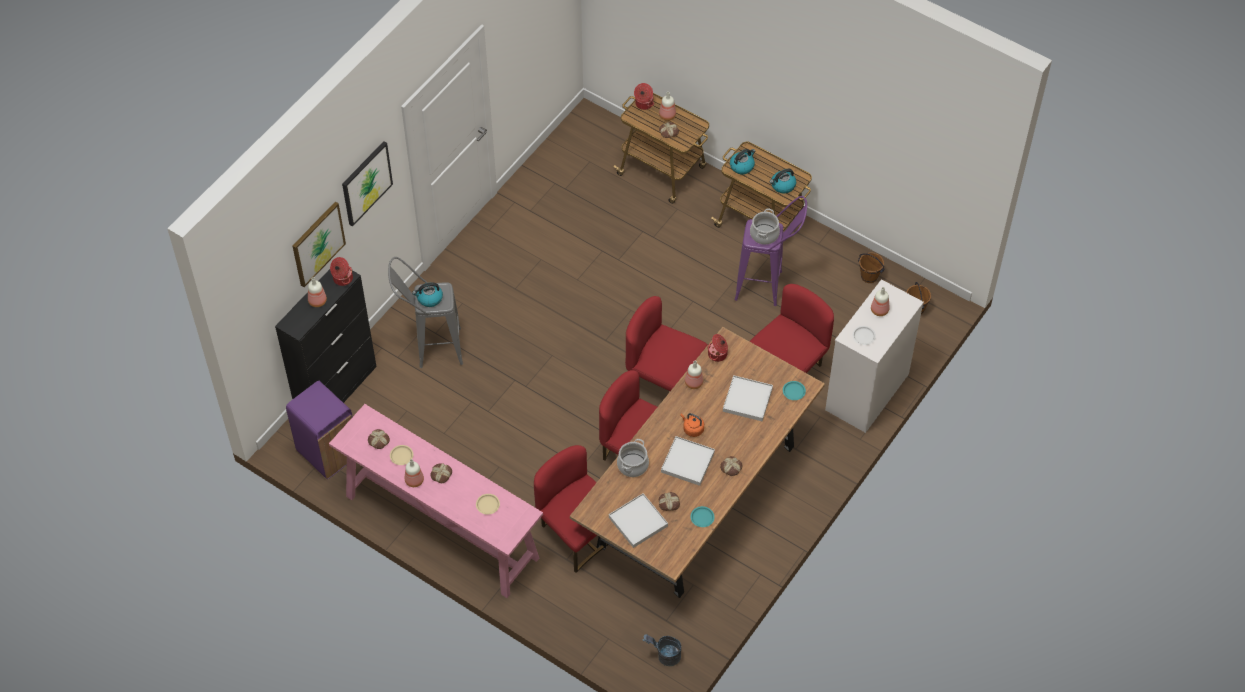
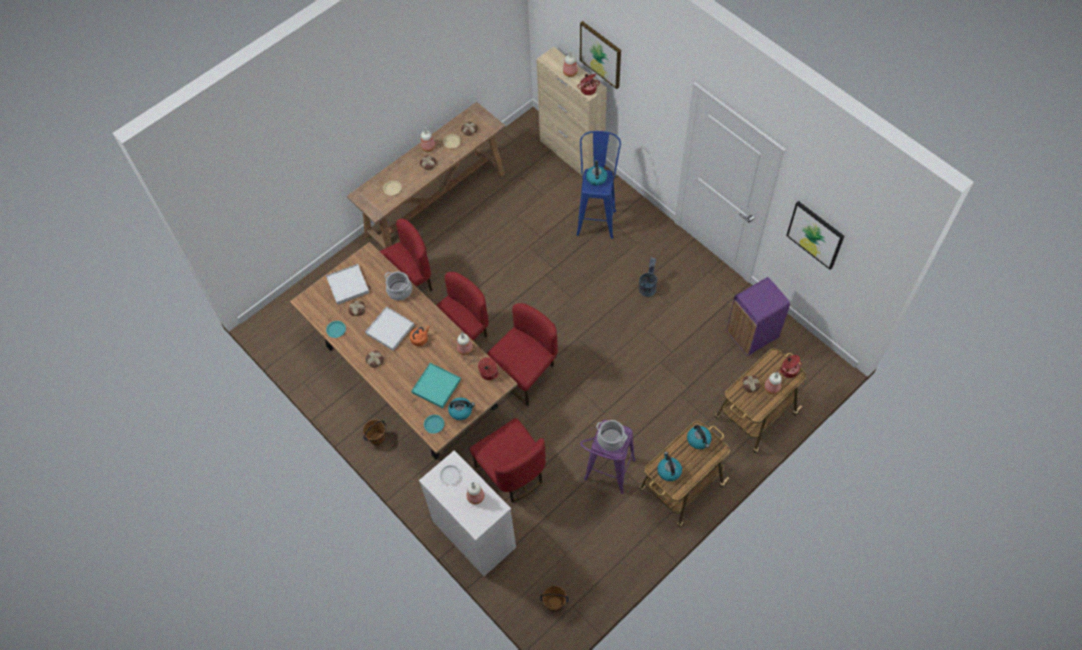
camera: 105 degrees right, 5 degrees up
(328, 452) = (519, 144): purple trash can -> purple trash can (752, 335)
(337, 390) = (571, 155): black cabinet -> beige cabinet
(366, 183) = (648, 81): picture -> picture (815, 234)
(430, 348) = (597, 217): grey stool -> blue stool
(440, 526) = (436, 204): pink console table -> brown console table
(664, 656) = (283, 327): grey bucket -> grey bucket (648, 286)
(747, 400) = (436, 386): white tray -> turquoise tray
(770, 370) = (461, 411): none -> kettle
(869, 276) = (601, 571): brown bucket -> brown bucket (377, 438)

